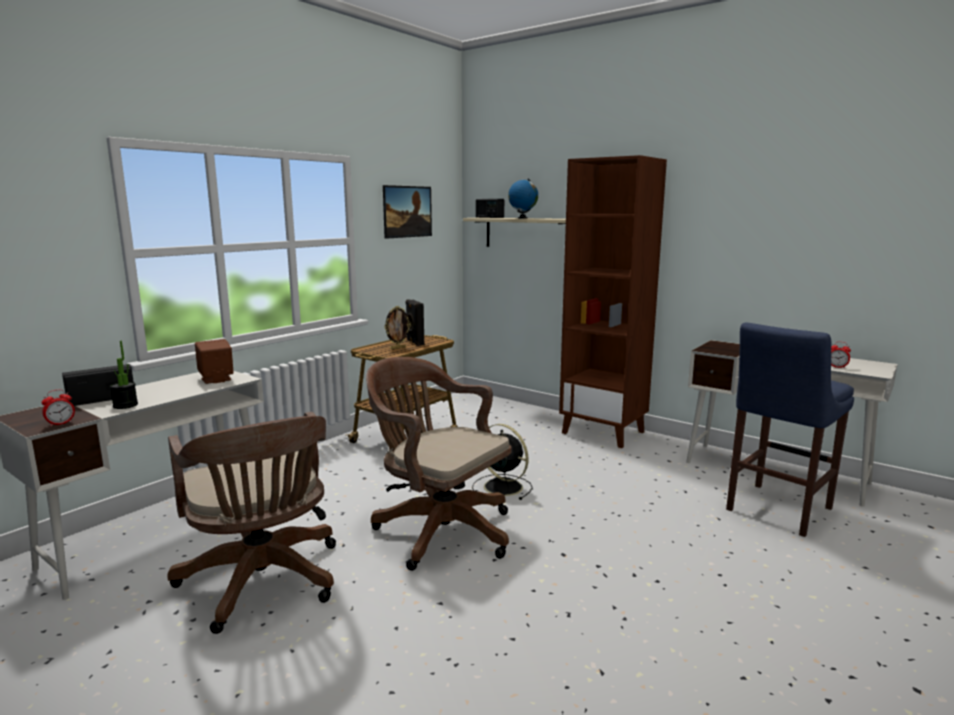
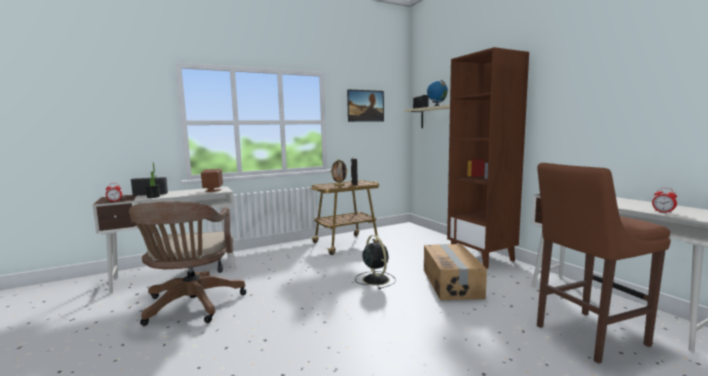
camera: 25 degrees right, 5 degrees down
(438, 529) = (310, 297): brown office chair -> none
(600, 474) = (452, 283): none -> cardboard box
(776, 510) = (586, 336): blue stool -> brown stool

